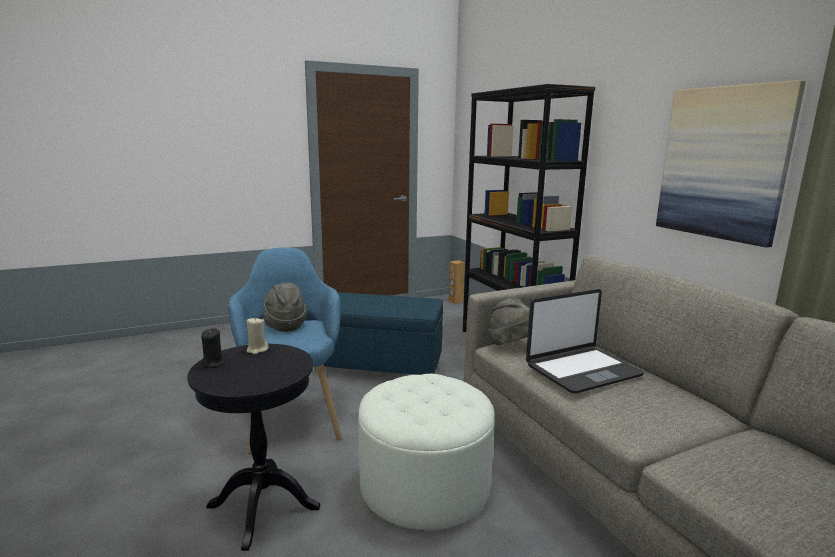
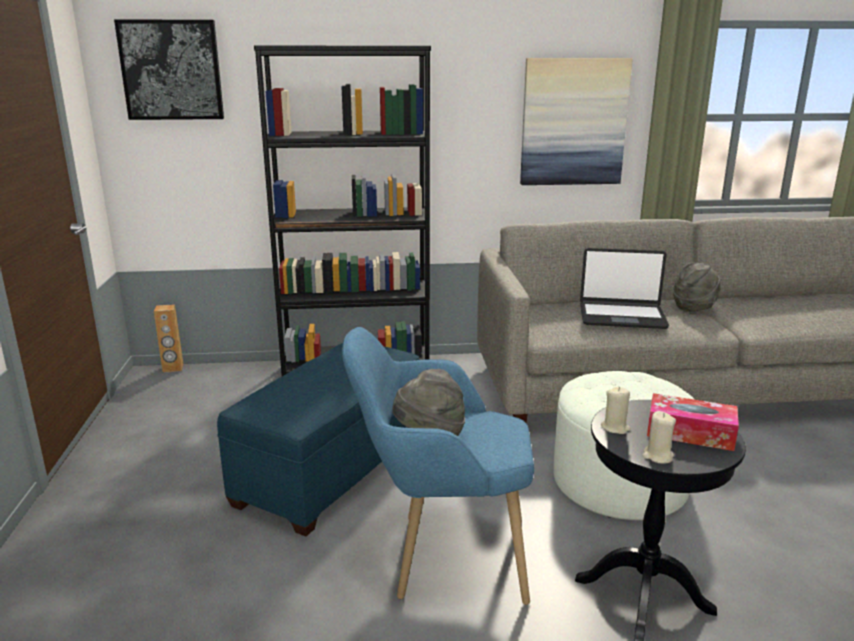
camera: 70 degrees left, 5 degrees up
(213, 363) = (657, 456): black candle -> beige candle
(251, 374) = (690, 433): none -> tissue box
(480, 114) = (171, 70): none -> picture
(512, 345) = (548, 330): grey hat -> grey hat (694, 307)
(582, 370) = (622, 316): laptop -> laptop turned 105 degrees clockwise

